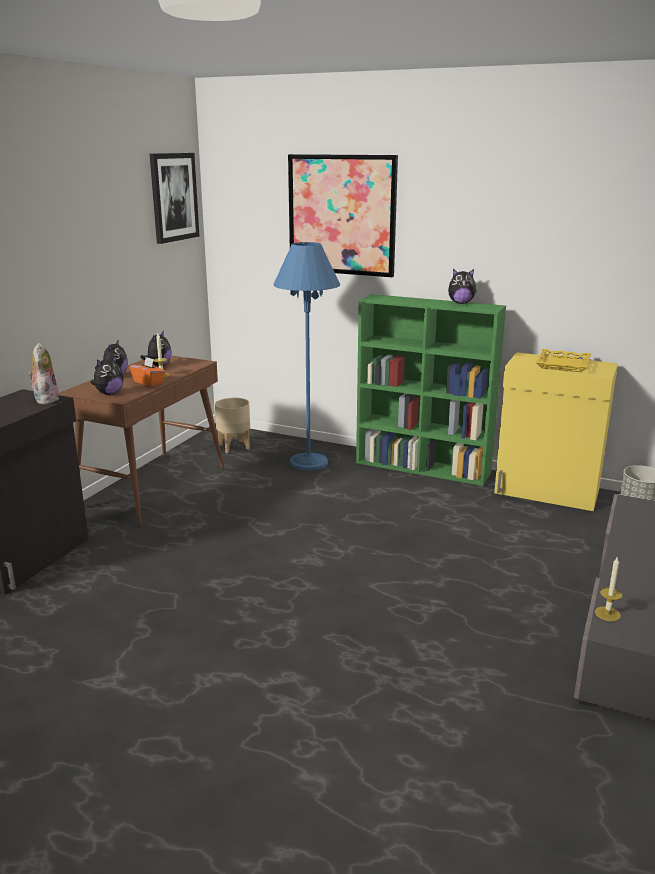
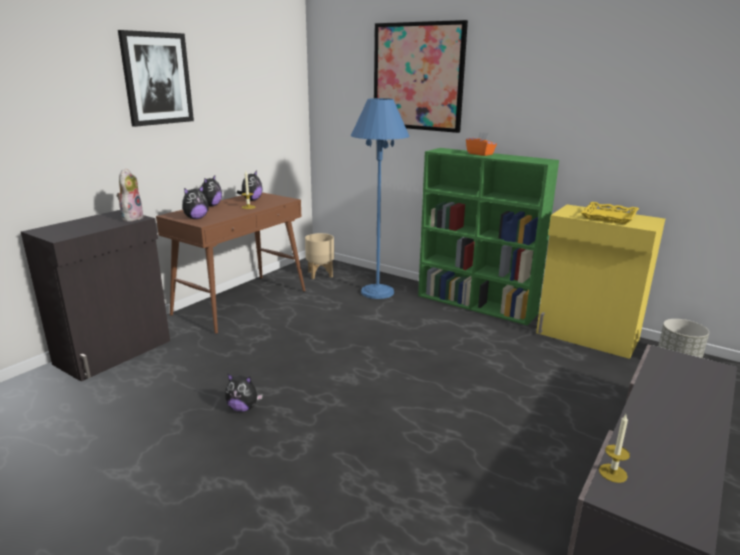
camera: 10 degrees right, 0 degrees up
(149, 382) = (234, 212): orange tissue box -> orange tissue box (480, 154)
(173, 197) = (279, 60): picture -> picture (157, 79)
(461, 303) = (516, 156): plush toy -> plush toy (243, 408)

